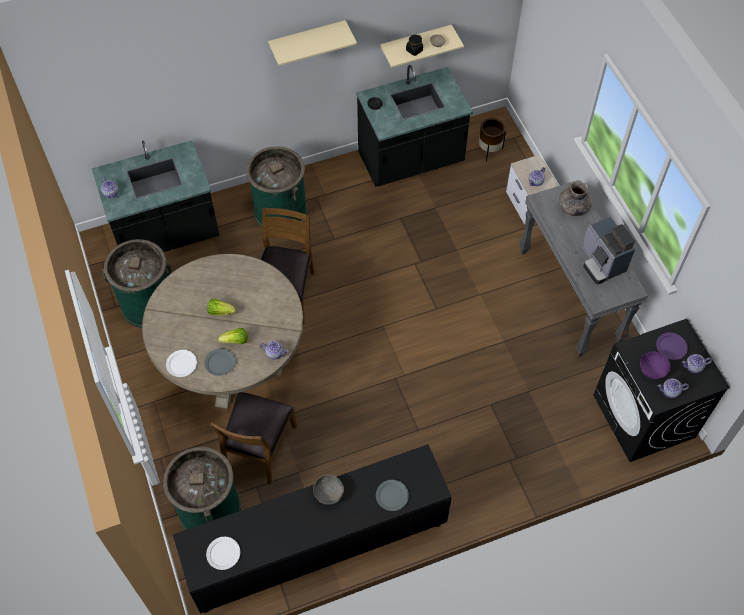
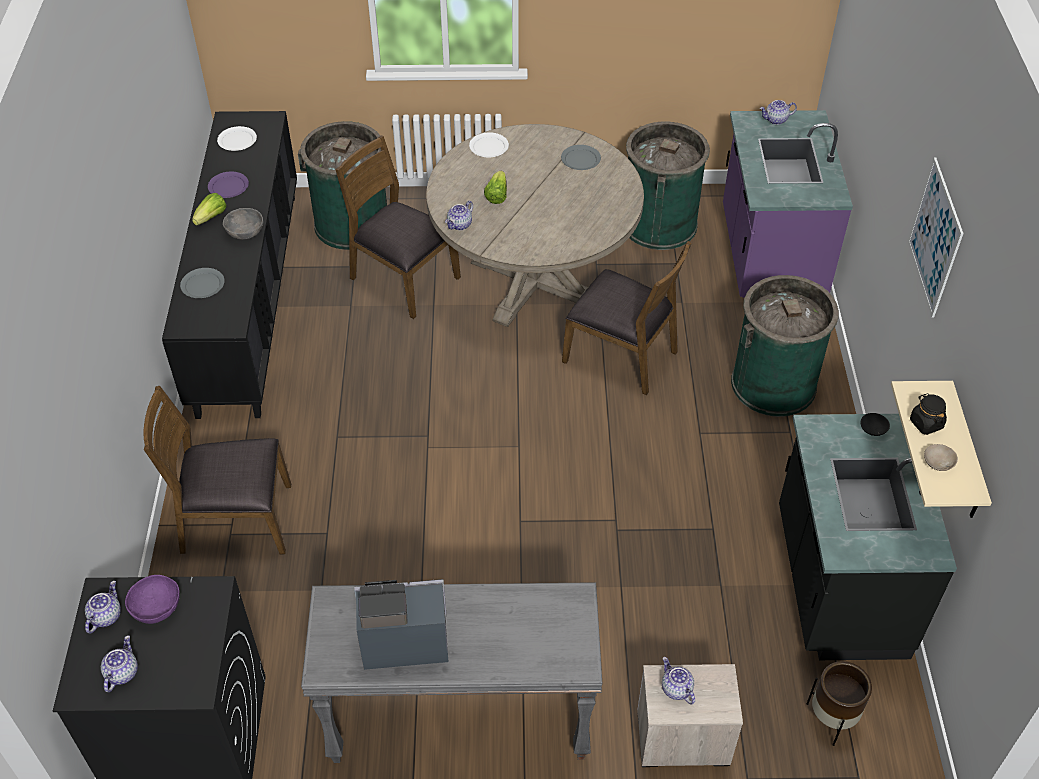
camera: 110 degrees right, 10 degrees down
(167, 234) = (768, 259): black counter -> purple counter
(220, 362) = (472, 177): grey plate -> grey plate (580, 159)
(221, 311) = (548, 191): lettuce -> lettuce (211, 217)
(307, 40) = (935, 237): beige shelf -> picture
(505, 459) = (235, 520): none -> brown chair
(573, 207) = (540, 646): grey vase -> none
(671, 347) = (176, 656): purple plate -> purple plate (228, 186)

